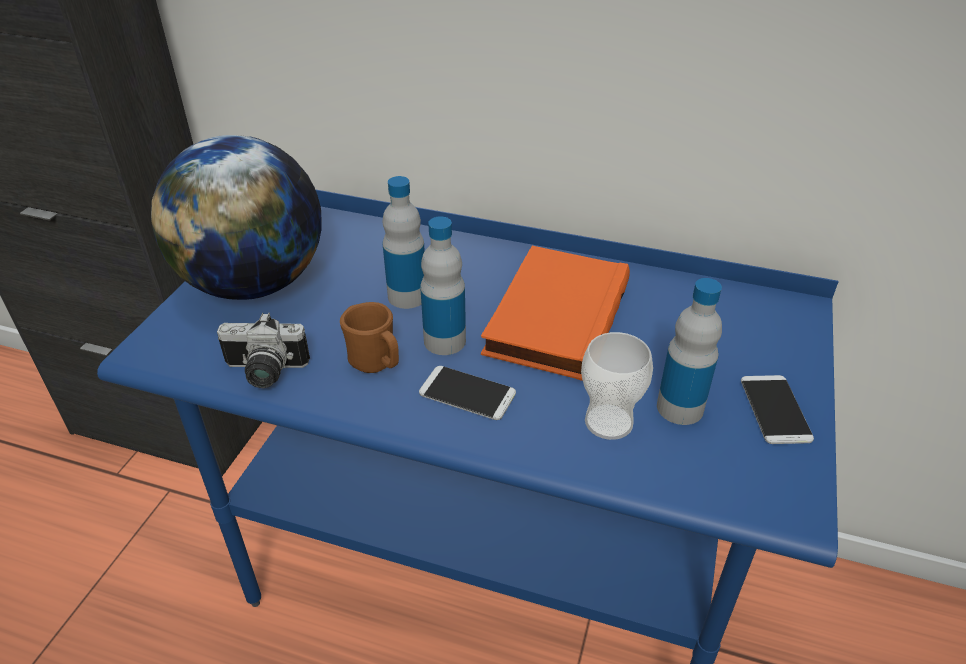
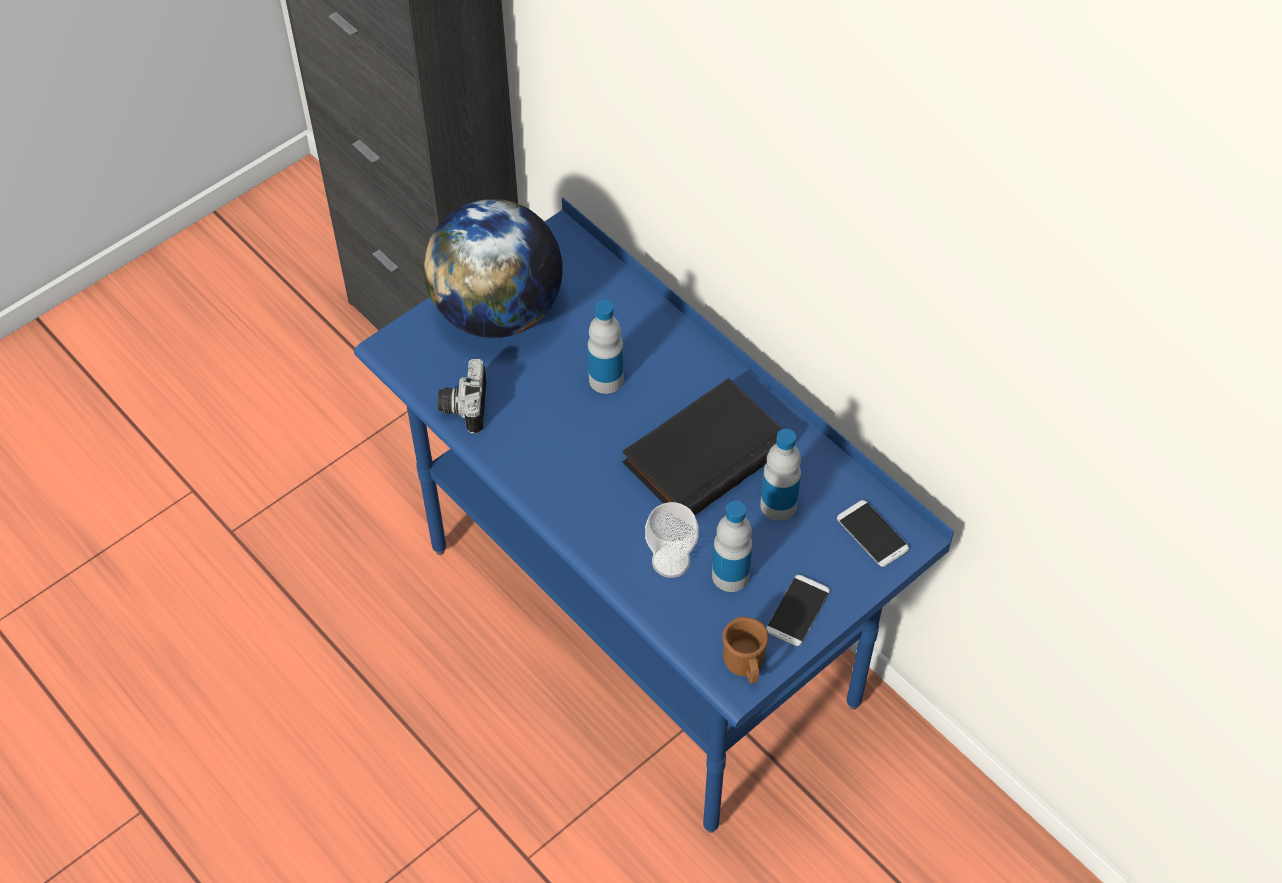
camera: 30 degrees right, 15 degrees up
(264, 373) = (463, 406): camera -> camera turned 60 degrees clockwise
(376, 364) = (544, 435): brown mug -> brown mug (745, 666)
(444, 341) = (605, 437): bottle -> bottle (778, 505)
(467, 393) = (590, 491): phone -> phone (872, 534)
(554, 316) = (704, 453): orange book -> black book

